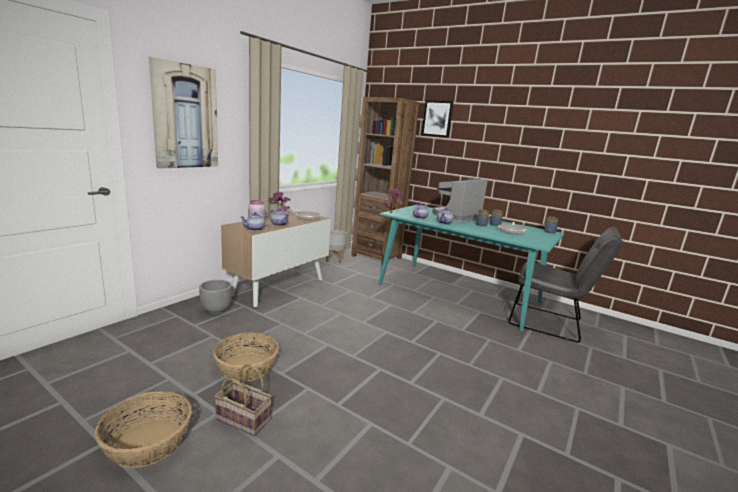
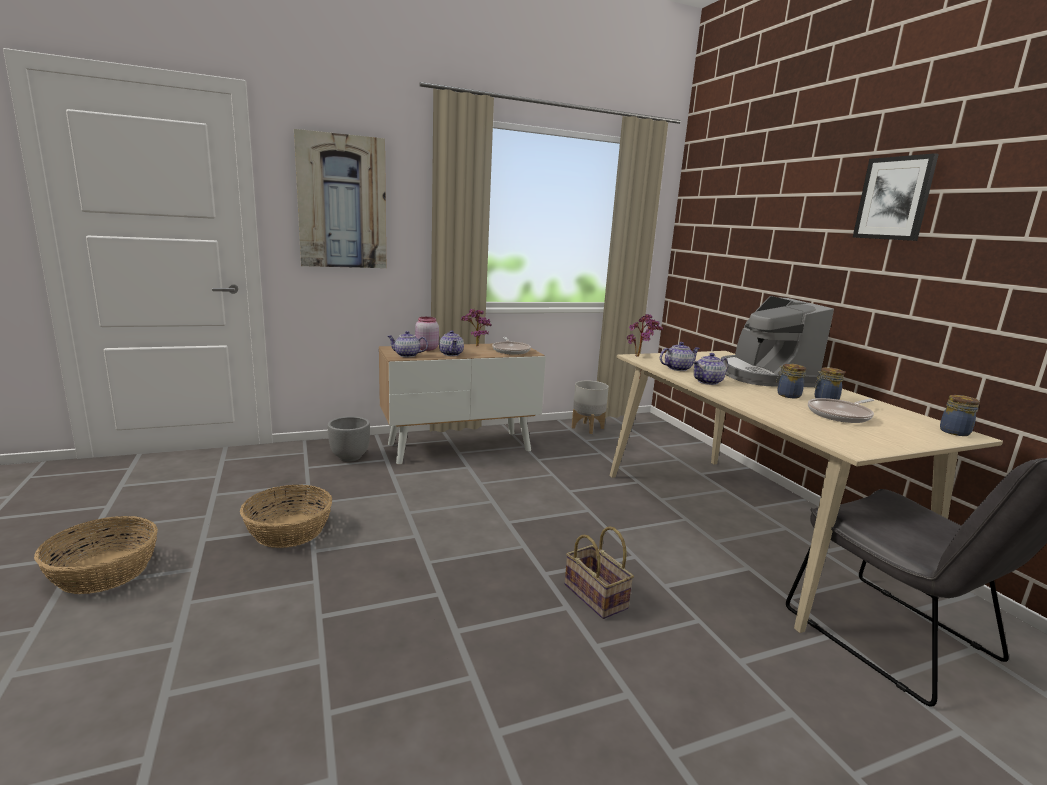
camera: 35 degrees right, 0 degrees up
(245, 419) = (206, 587): basket -> basket (597, 597)
(376, 257) = (664, 436): brown bookcase -> none
(437, 118) = (780, 192): picture -> picture (894, 198)
(456, 216) = (763, 376): coffee machine -> coffee machine turned 90 degrees counterclockwise
(459, 293) = (747, 525): turquoise dining table -> beige dining table

